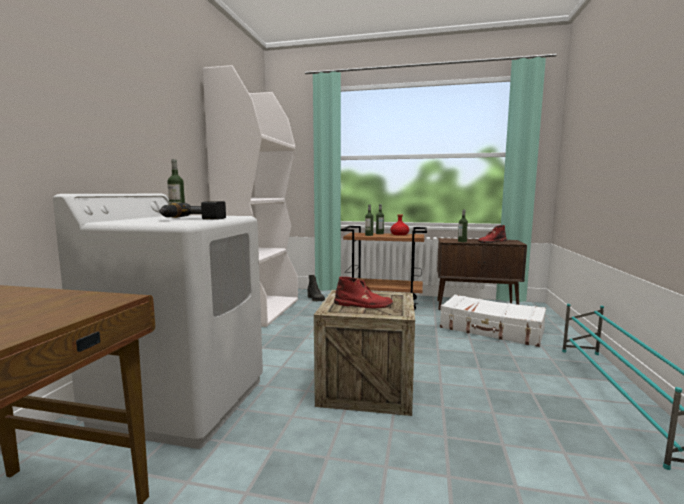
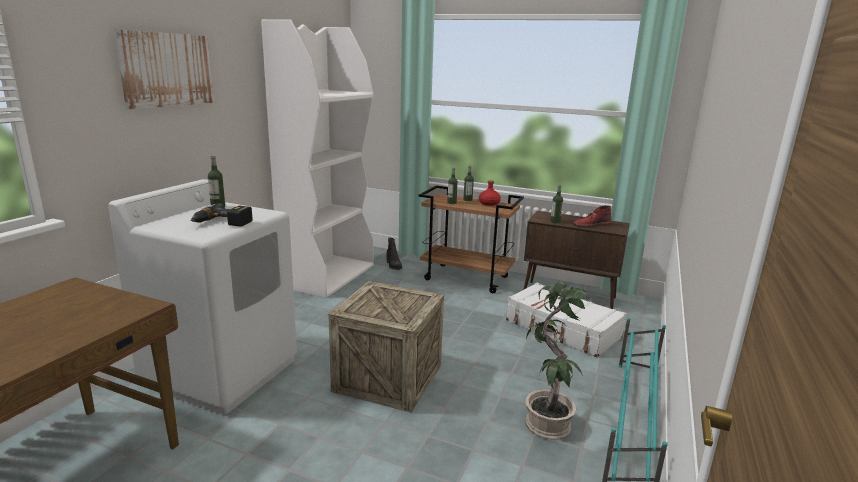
camera: 10 degrees right, 10 degrees up
(118, 83) = (167, 70): none -> picture
(363, 305) = (382, 306): red boot -> none
(548, 407) = (545, 423): none -> potted plant

